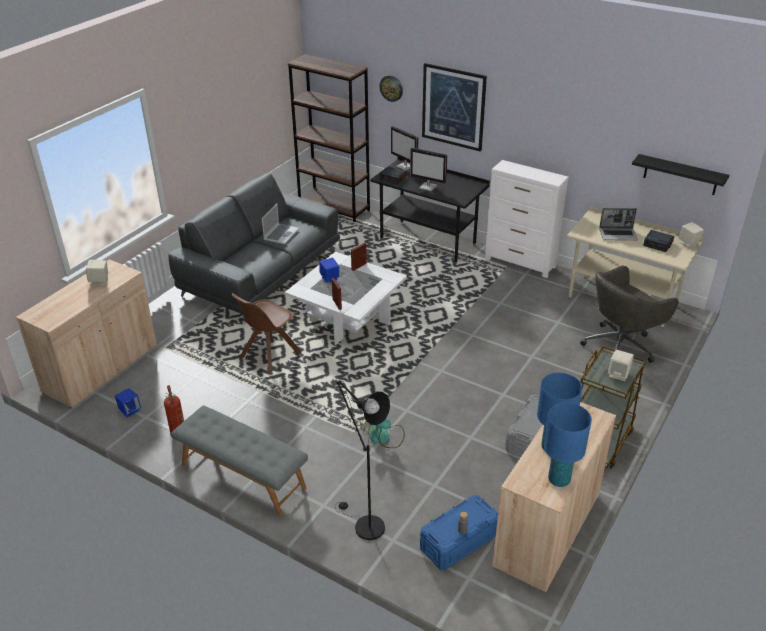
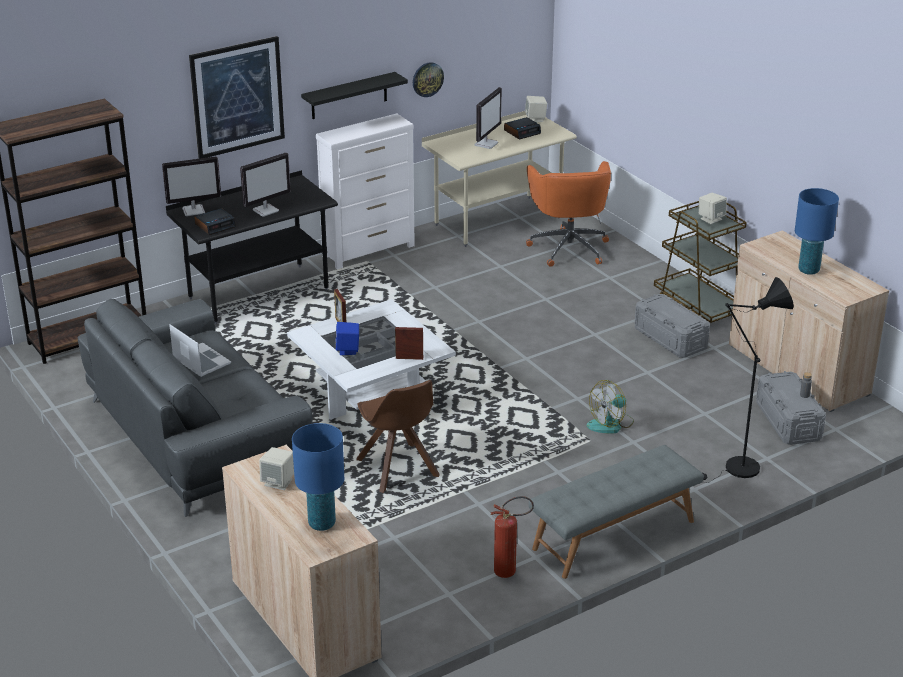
camera: 65 degrees left, 5 degrees down
(130, 410) = (424, 606): blue speaker -> none
(391, 88) = (141, 113): wall clock -> wall clock (427, 79)
(459, 542) = (788, 421): blue storage box -> grey storage box
(558, 480) = (850, 279): blue table lamp -> blue table lamp (321, 524)
(618, 234) = (486, 144): laptop -> monitor
(620, 346) = (569, 247): grey office chair -> orange office chair
(680, 175) = (503, 52): black shelf -> black shelf (349, 96)

